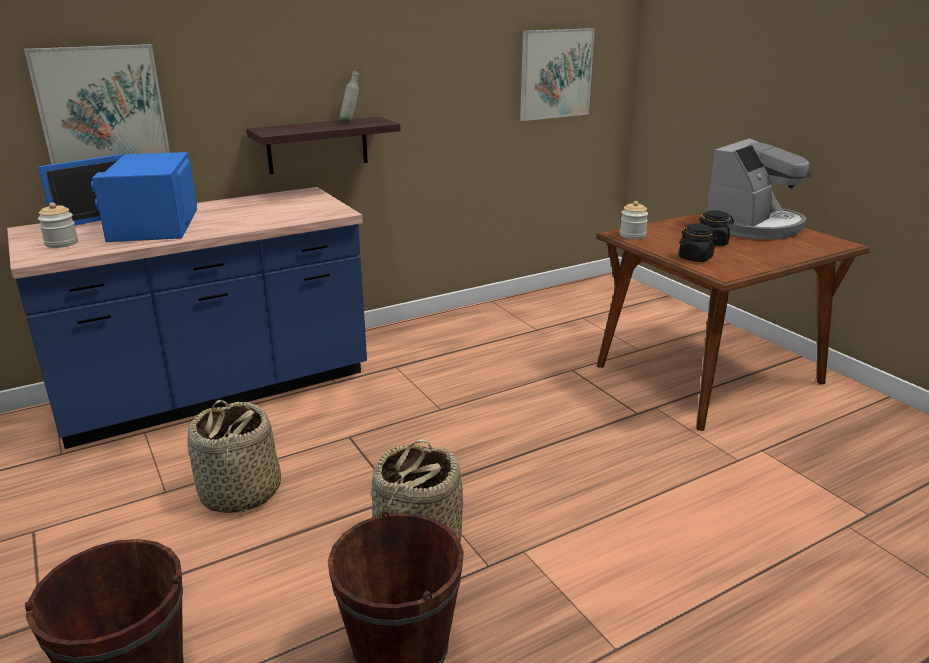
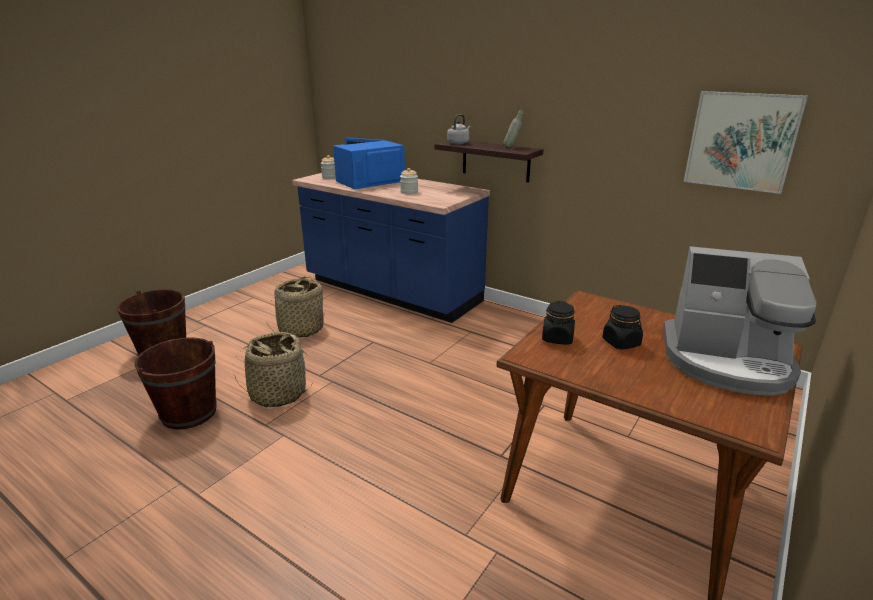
camera: 65 degrees right, 0 degrees up
(101, 106) = (387, 111): picture -> none
(282, 130) = (459, 143): none -> grey kettle
(632, 235) = (587, 303): jar -> jar (409, 192)

